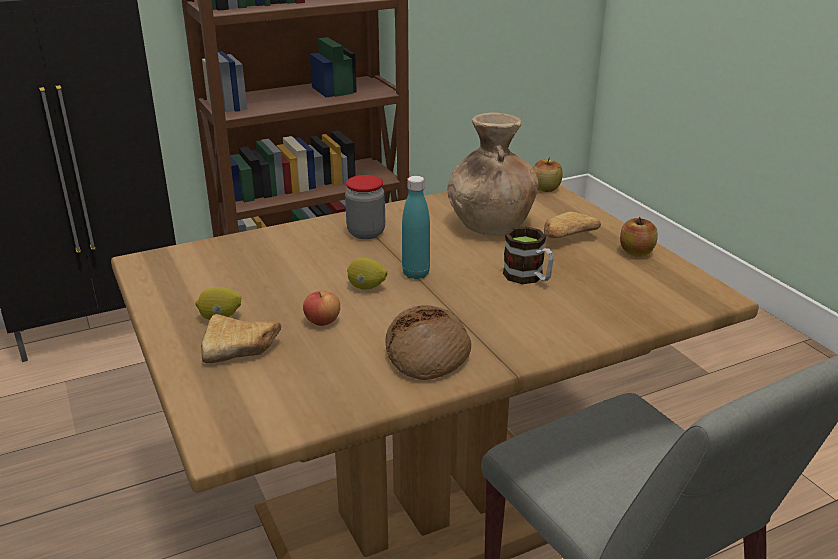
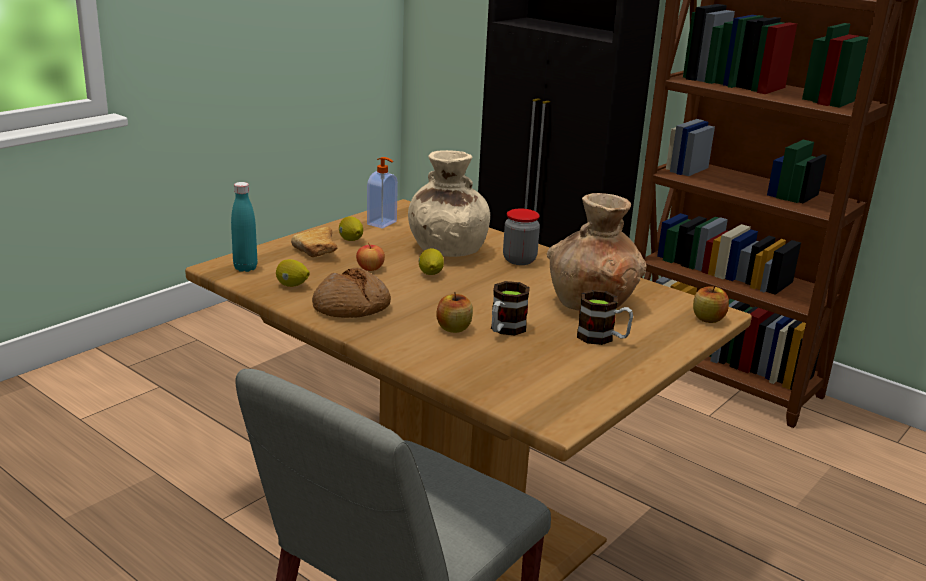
camera: 65 degrees right, 5 degrees down
(185, 286) = (382, 223): none -> soap dispenser
(305, 264) = (446, 250): none -> beige vase
(335, 387) = (292, 285): none -> lemon
(416, 274) = (468, 287): turquoise bottle -> turquoise bottle (245, 268)
(565, 238) = (602, 338): bread -> mug
(636, 252) = (611, 375): apple -> apple (453, 328)

